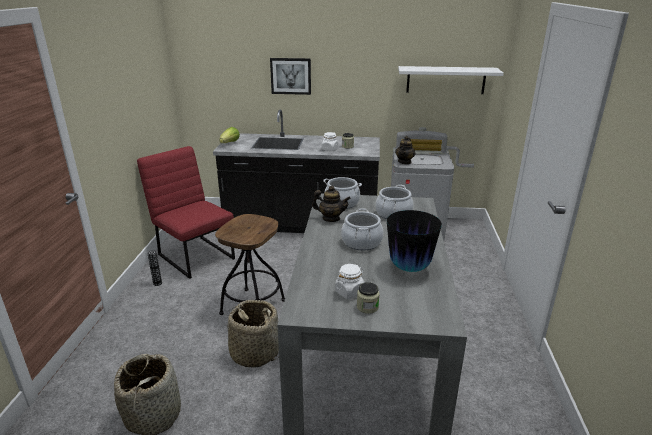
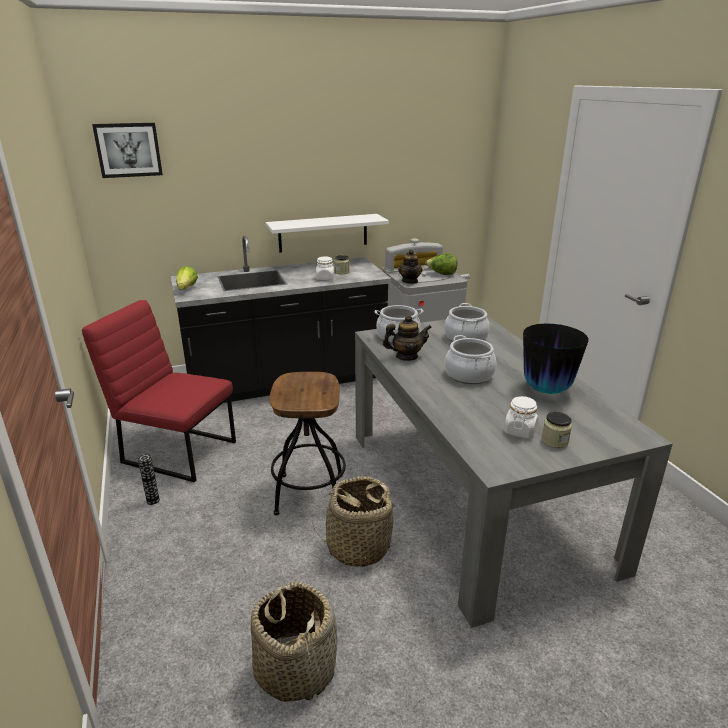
camera: 25 degrees left, 0 degrees up
(291, 76) = (250, 190): picture -> picture (128, 150)
(438, 160) = (442, 274): none -> lettuce
(445, 80) = (432, 181): white shelf -> white shelf (323, 233)

